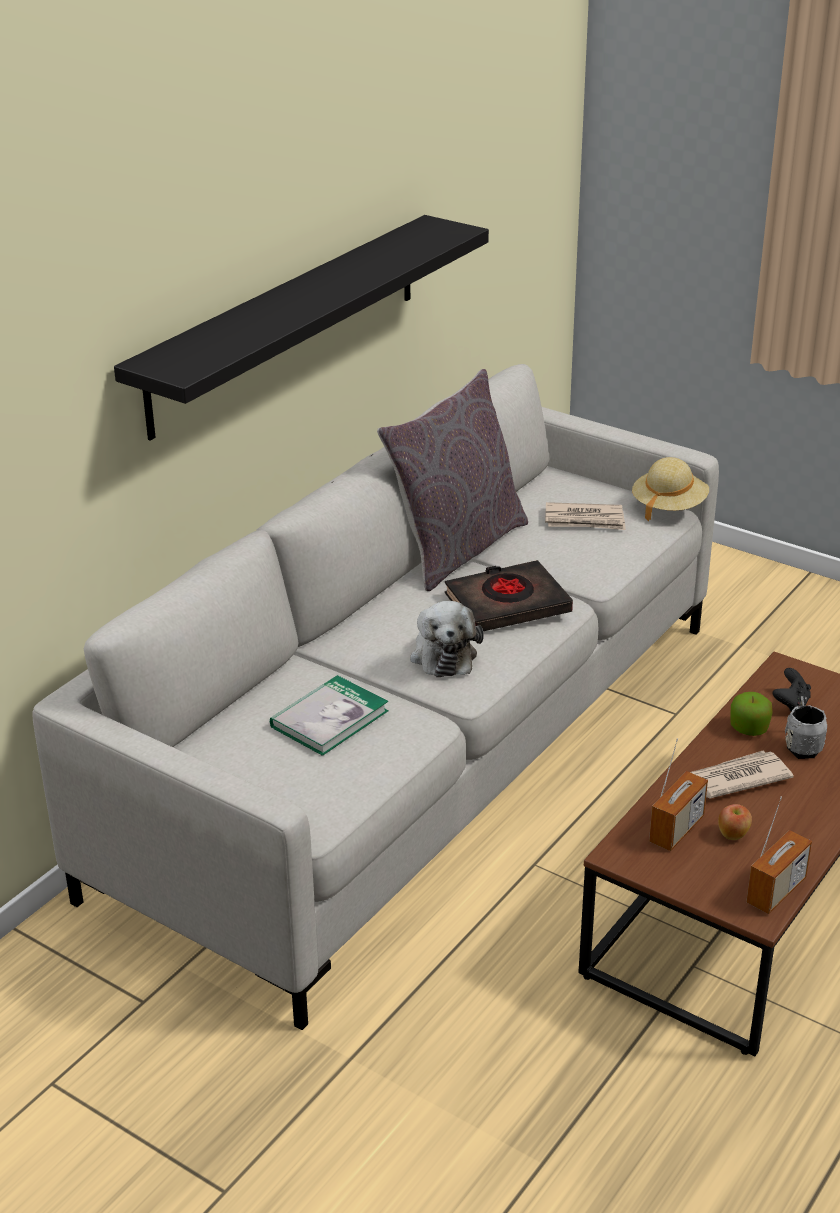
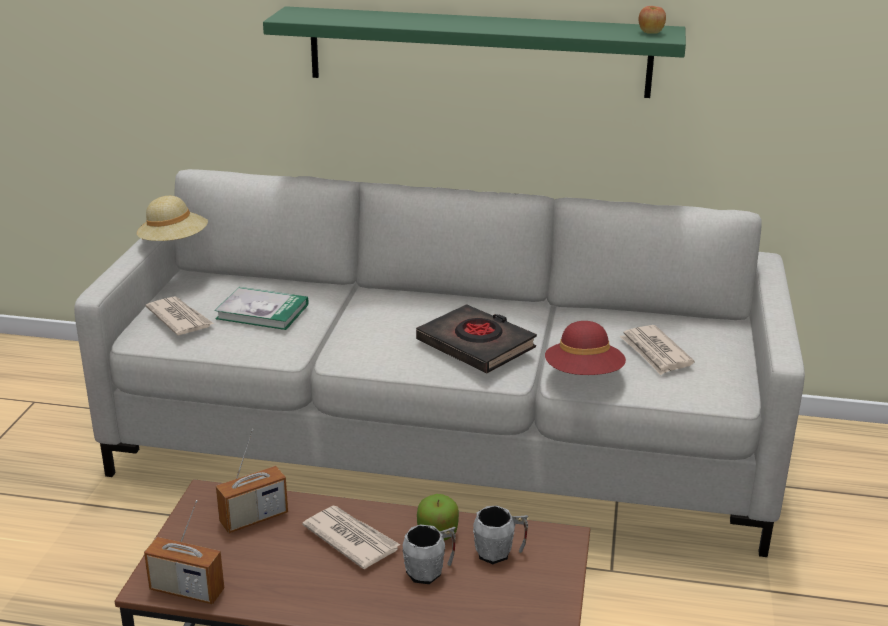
camera: 65 degrees right, 5 degrees down
(287, 323) = (478, 52): black shelf -> green shelf
(299, 782) = (180, 319): none -> newspaper
(443, 654) = (381, 335): plush toy -> none
(456, 548) = (548, 309): grey pillow -> none
(598, 566) = (584, 375): none -> red hat
(668, 506) = (737, 391): beige hat -> beige hat (174, 243)
(676, 830) = (254, 518): radio -> radio turned 45 degrees counterclockwise
(733, 835) = (261, 551): apple -> apple (650, 32)
(791, 704) = (499, 553): black game controller -> grey mug

